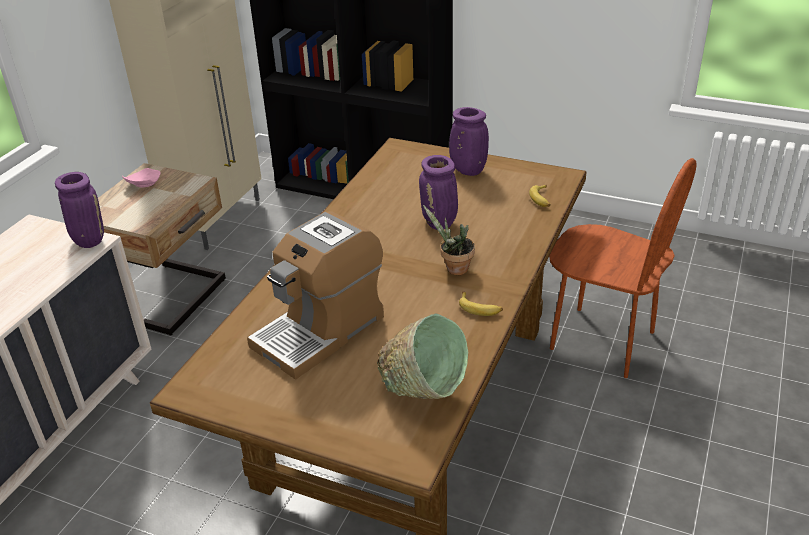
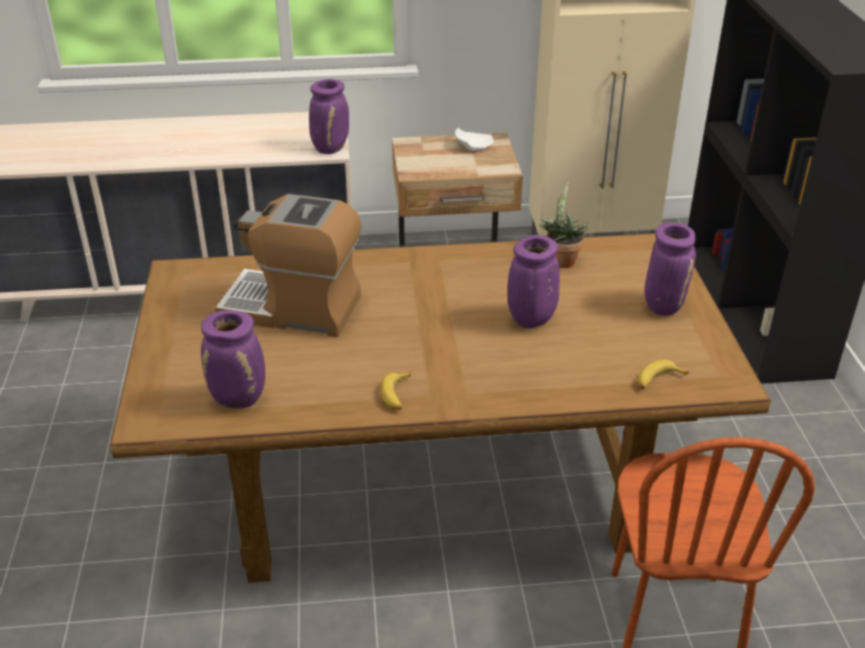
camera: 60 degrees right, 0 degrees up
(143, 184) = (473, 146): pink plate -> white plate
(424, 392) = (240, 399): green bowl -> purple vase
(453, 269) = (454, 356): potted plant -> potted plant (561, 260)

